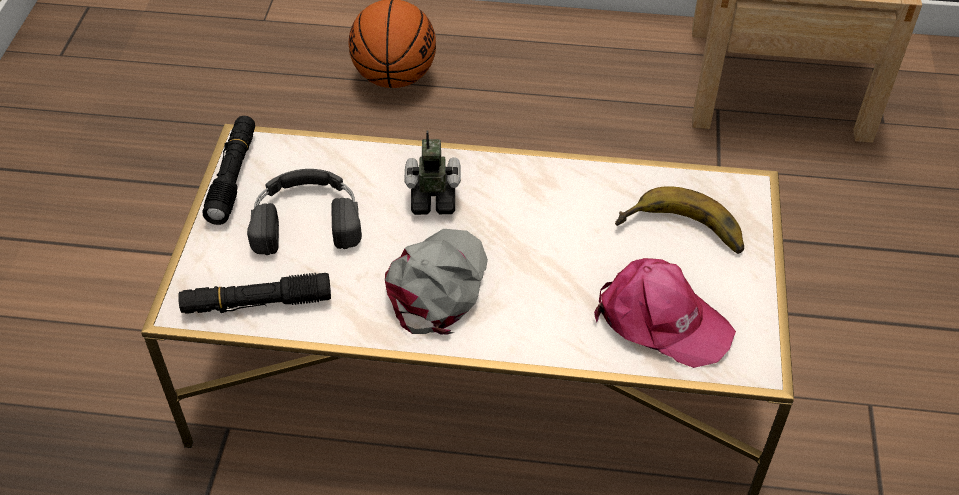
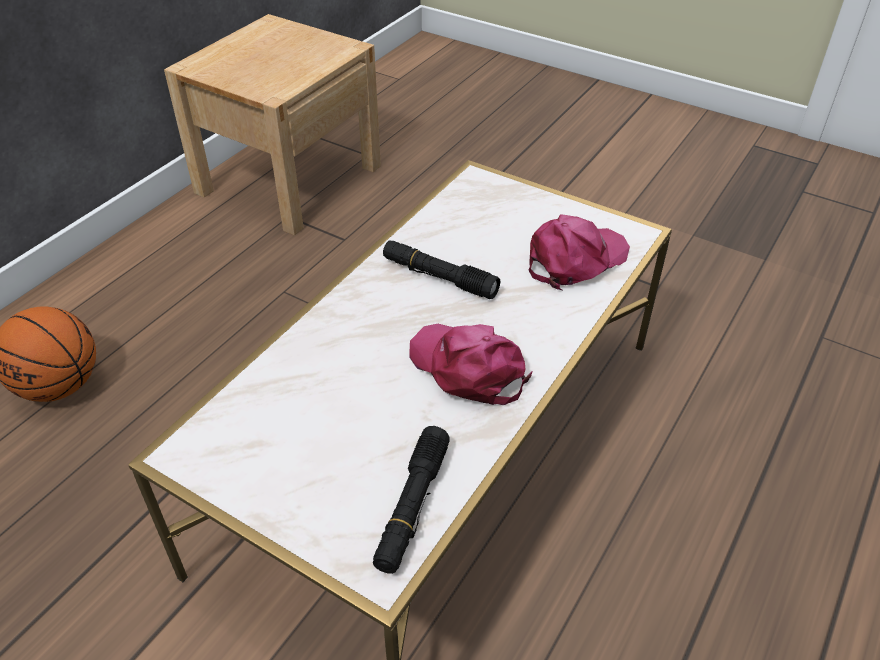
camera: 65 degrees left, 5 degrees down
(233, 176) = (218, 477): black flashlight -> black flashlight (439, 277)
(306, 217) = (322, 433): black headphones -> none
(433, 200) = (366, 339): toy robot -> none
(437, 285) = (468, 368): grey cap -> pink cap
(681, 235) = (499, 222): banana -> none

